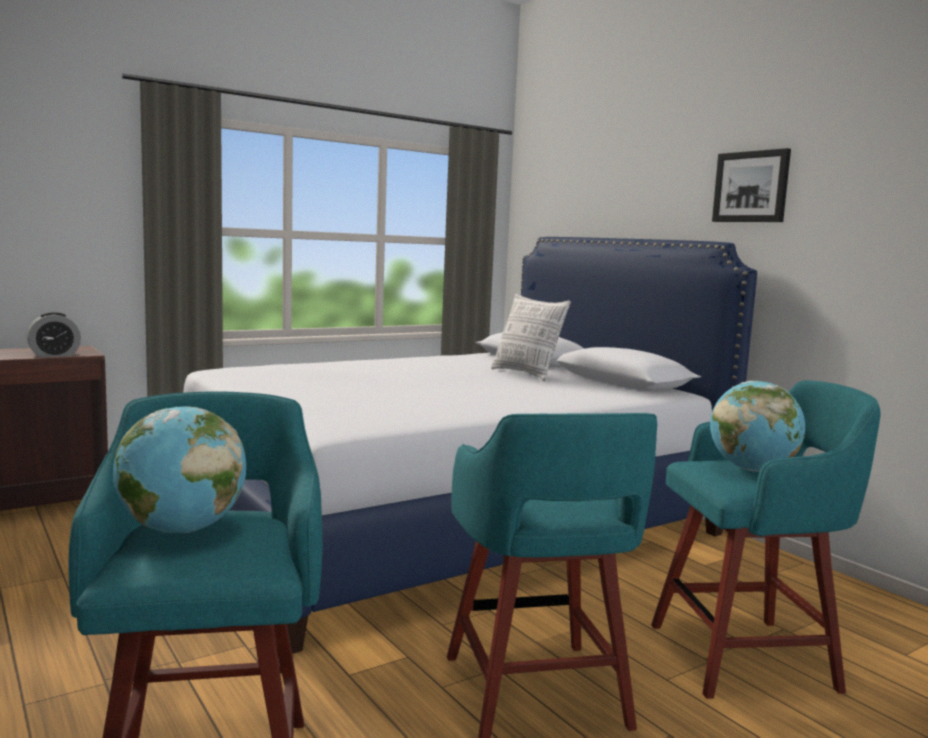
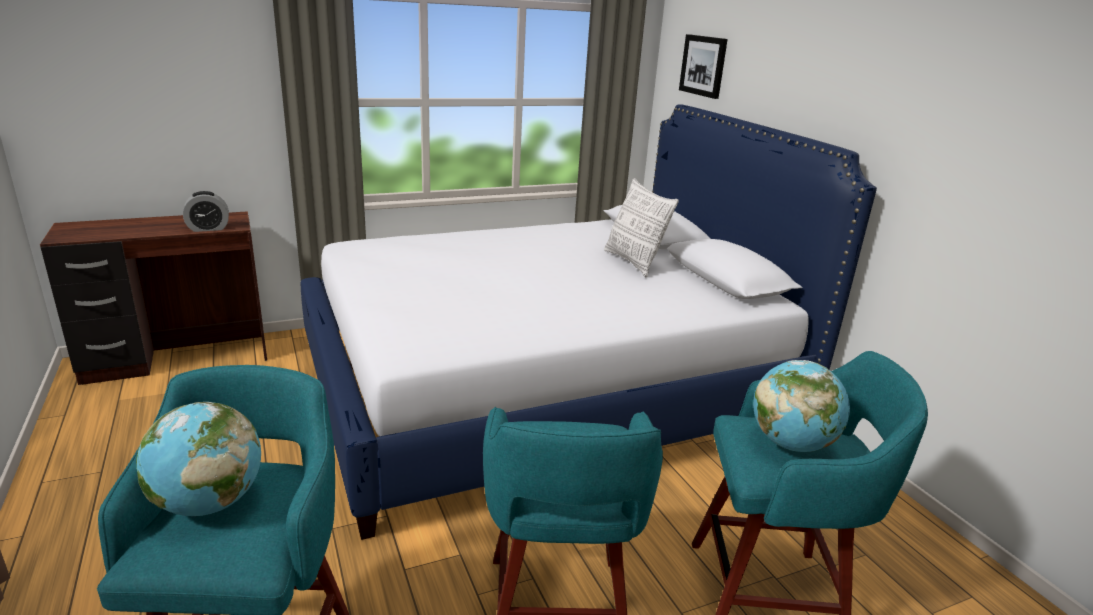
camera: 10 degrees right, 15 degrees up
(751, 187) = (888, 90): picture -> picture (703, 65)

